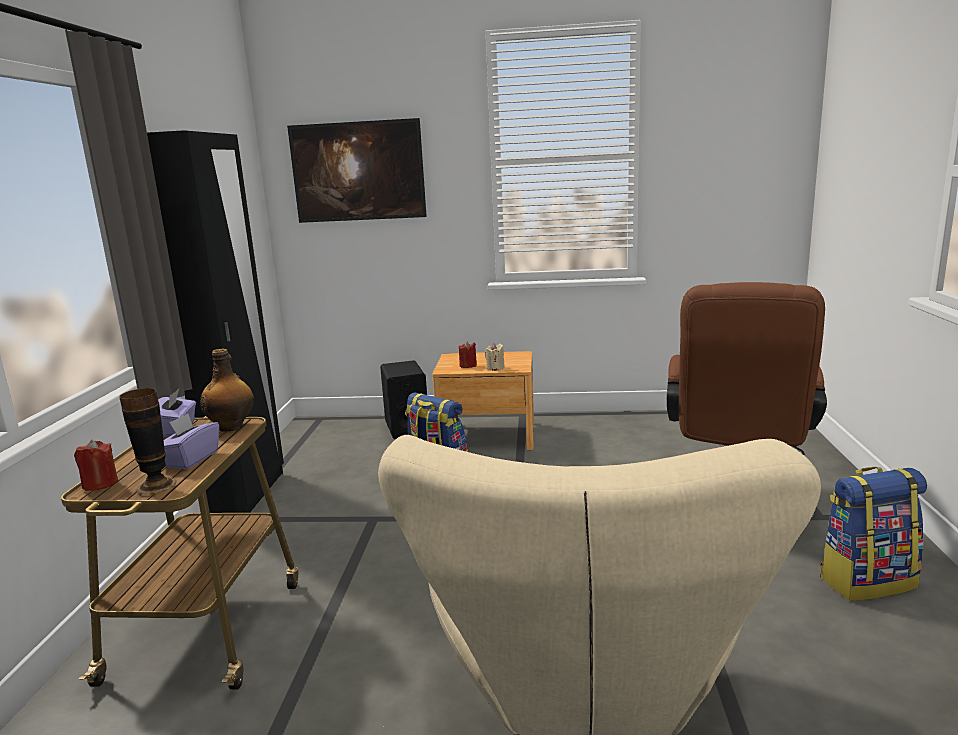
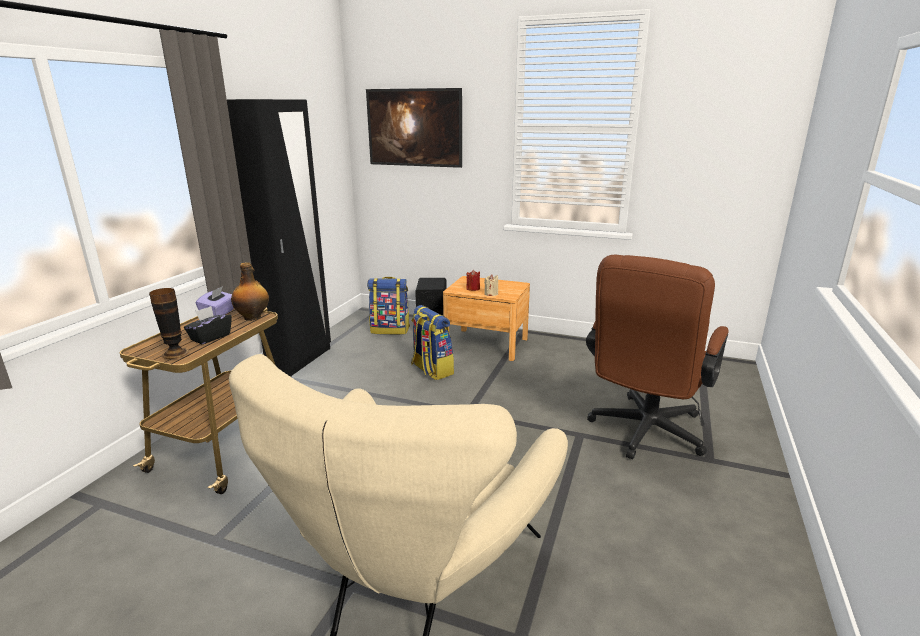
camera: 15 degrees right, 5 degrees up
(100, 484) = (146, 346): red candle -> none
(191, 459) = (210, 337): purple tissue box -> black tissue box
(866, 581) = (712, 521): backpack -> backpack (390, 330)

